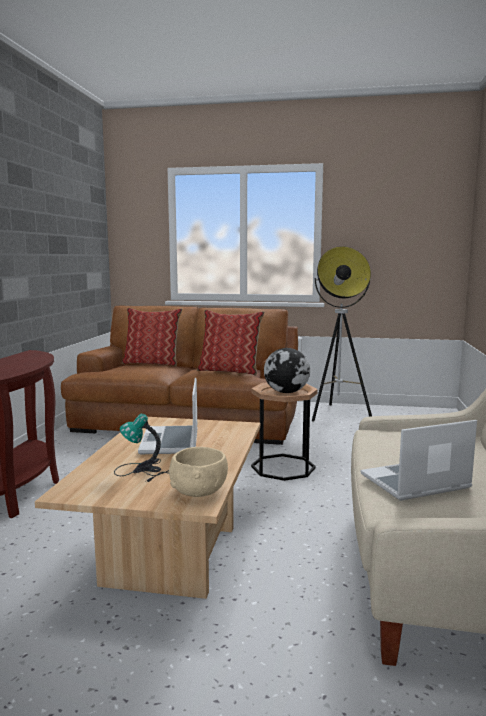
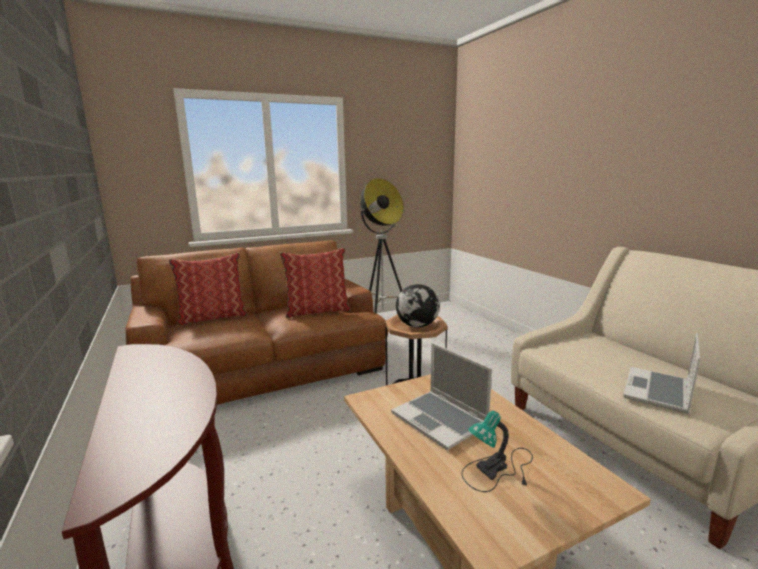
camera: 35 degrees left, 5 degrees up
(199, 491) = (583, 474): beige bowl -> none

